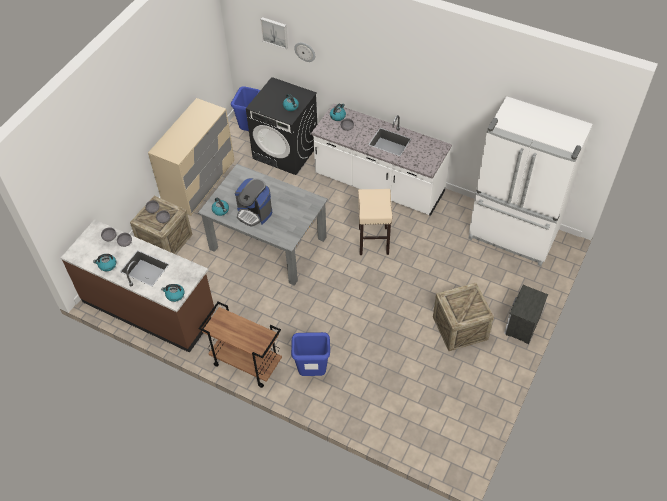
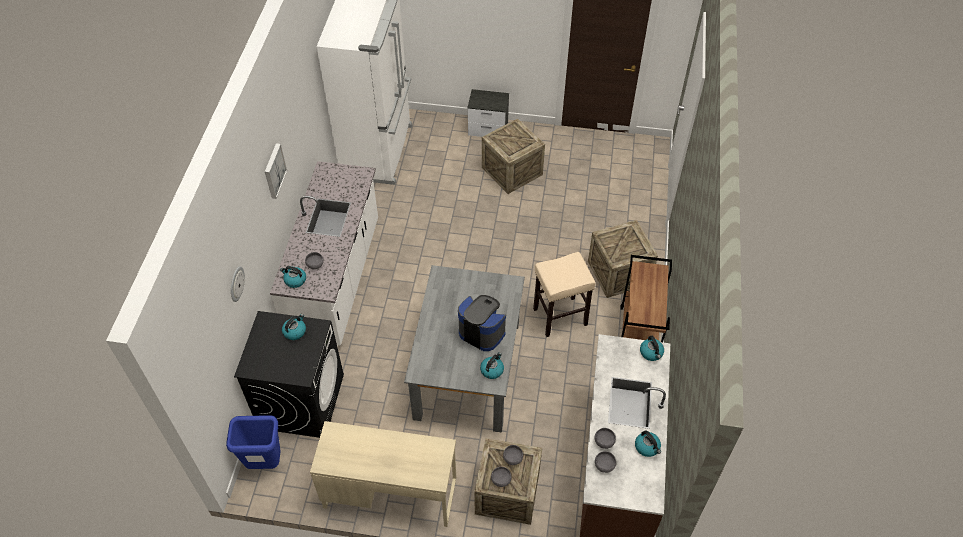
camera: 110 degrees left, 0 degrees up
(199, 182) = (390, 492): beige dresser -> beige desk
(254, 213) = (482, 332): coffee machine -> coffee machine turned 75 degrees counterclockwise
(275, 32) = (215, 315): picture -> picture (273, 170)
(313, 372) = (618, 273): blue trash can -> crate
(373, 240) = (426, 265): beige stool -> beige stool (559, 317)

